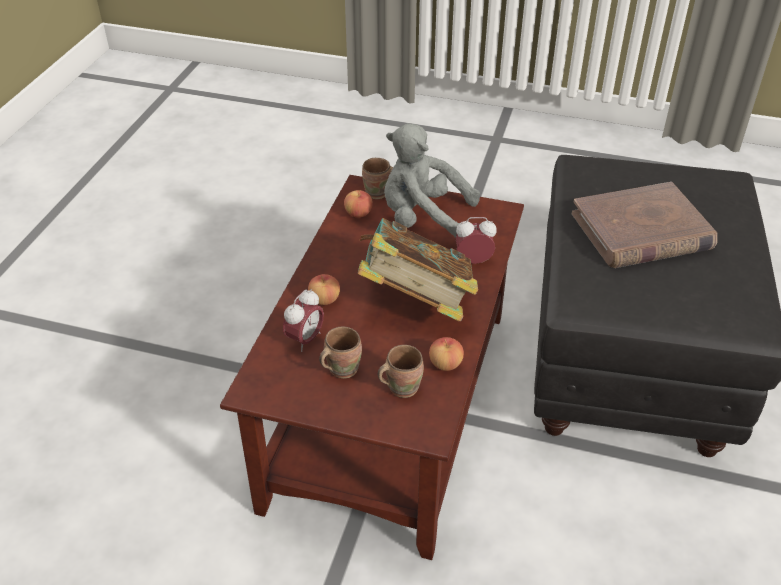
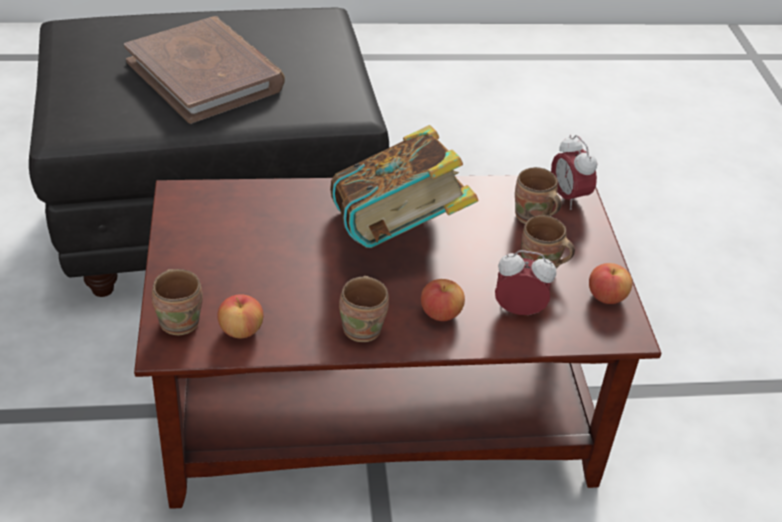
camera: 115 degrees left, 0 degrees up
(331, 262) = (364, 328): none -> brown mug
(424, 220) = (230, 259): grey plush toy -> none
(445, 364) = (479, 194): apple -> apple (606, 296)
(473, 261) = (298, 202): alarm clock -> alarm clock (568, 197)

